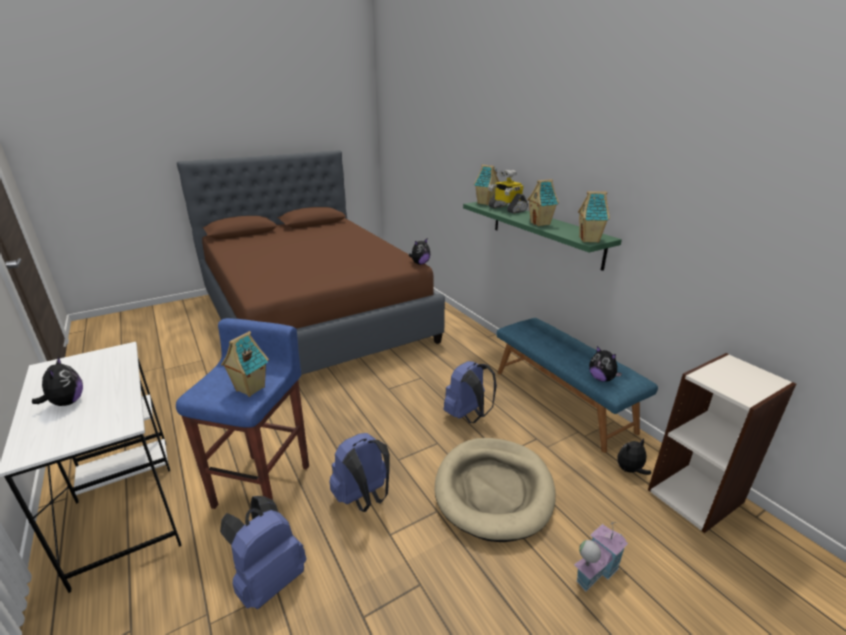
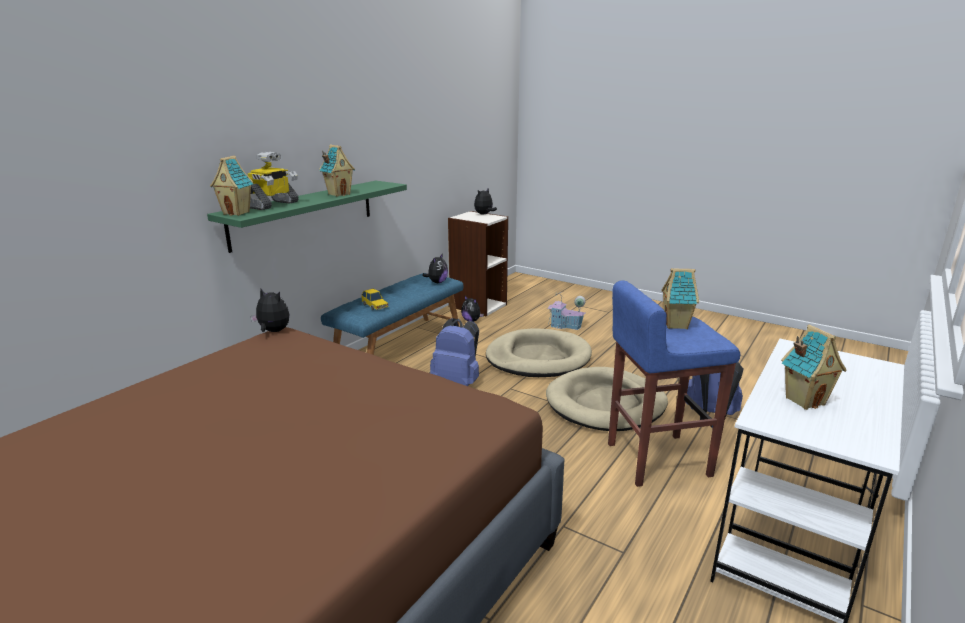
camera: 115 degrees left, 5 degrees down
(66, 402) = (843, 389): plush toy -> plush toy (484, 214)
(363, 498) = (605, 404): blue backpack -> beige dog bed
(535, 334) = (375, 306): none -> toy car
(590, 240) = (387, 184): toy house -> toy house (804, 401)

